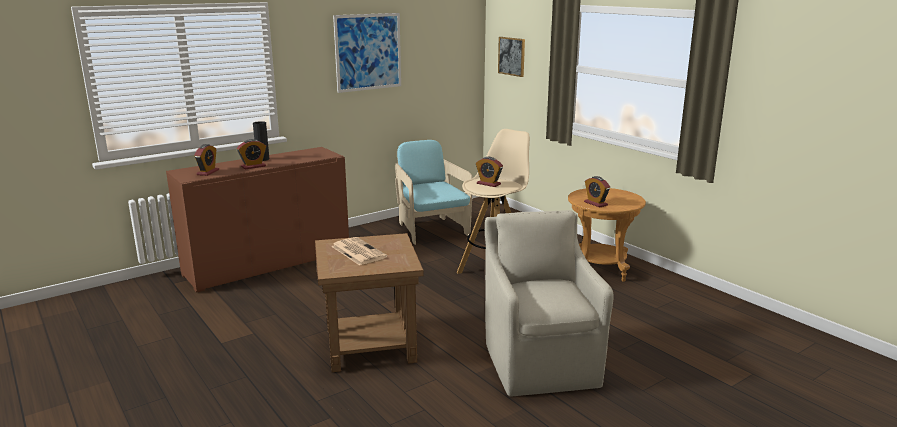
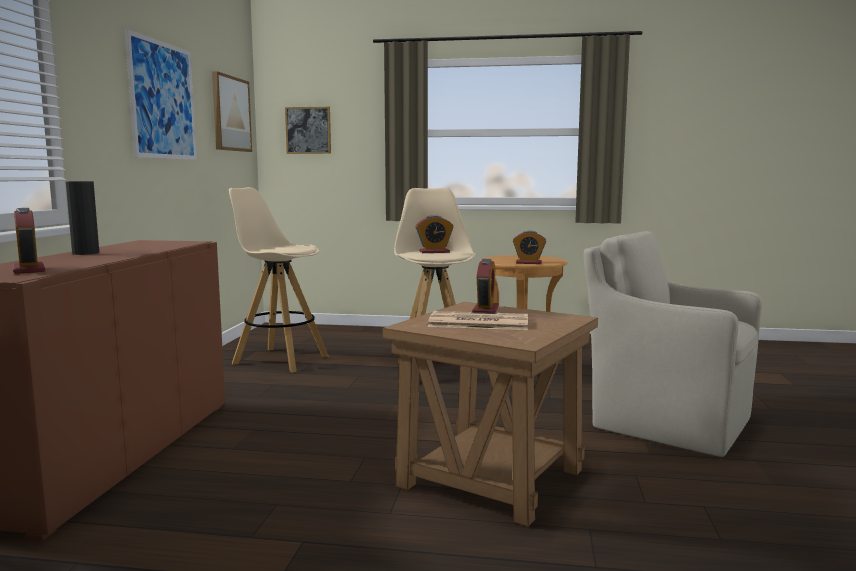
camera: 45 degrees left, 10 degrees down
(253, 166) = (101, 258): alarm clock -> alarm clock (485, 310)
(431, 230) = (279, 359): turquoise armchair -> beige stool
(448, 46) = (230, 114): none -> picture

